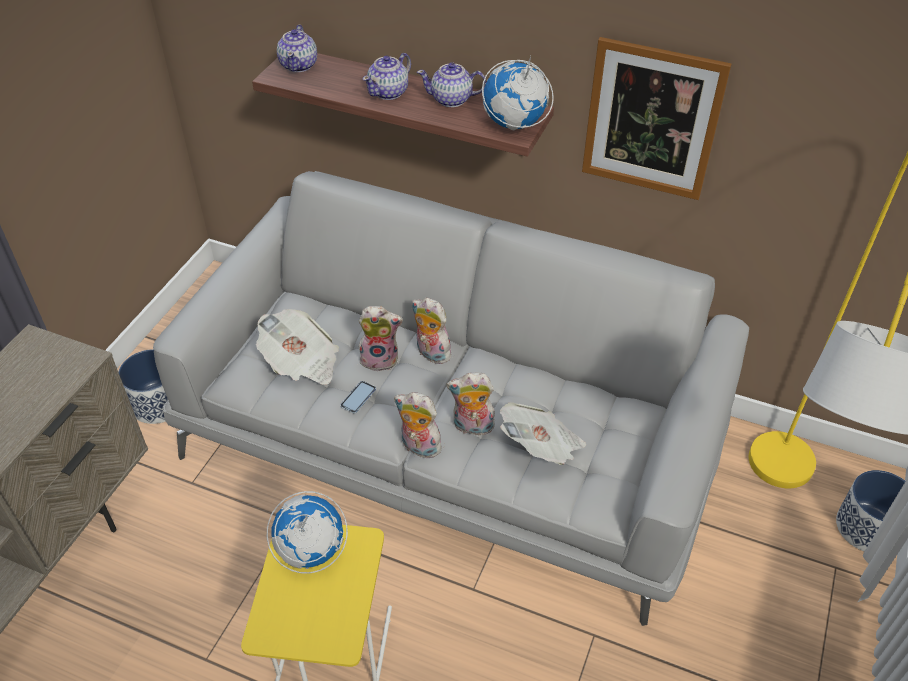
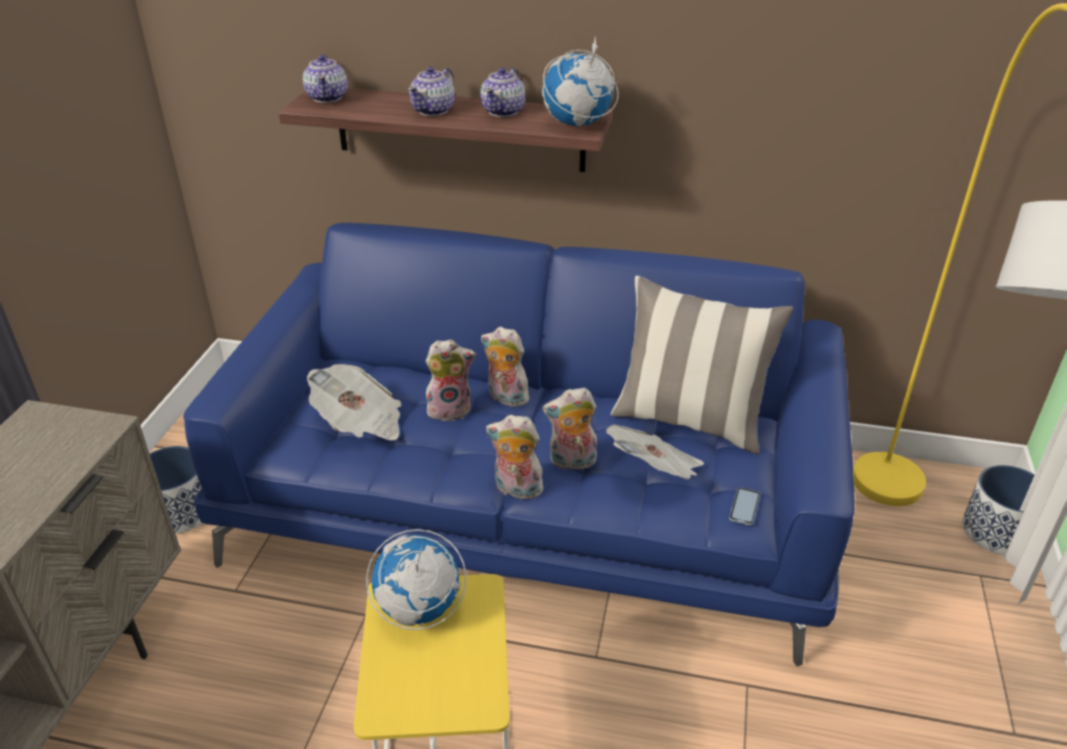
camera: 10 degrees left, 10 degrees down
(358, 398) = (434, 449): phone -> phone (744, 507)
(452, 100) = (503, 111): teapot -> teapot turned 60 degrees counterclockwise
(453, 438) = (533, 504): grey sofa -> blue sofa
(587, 399) = (689, 421): none -> pillow
(651, 120) = (720, 107): picture -> none

